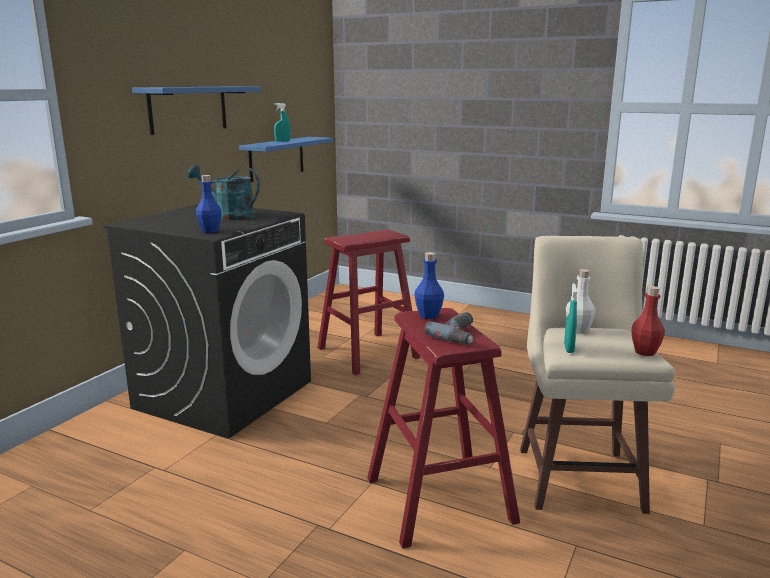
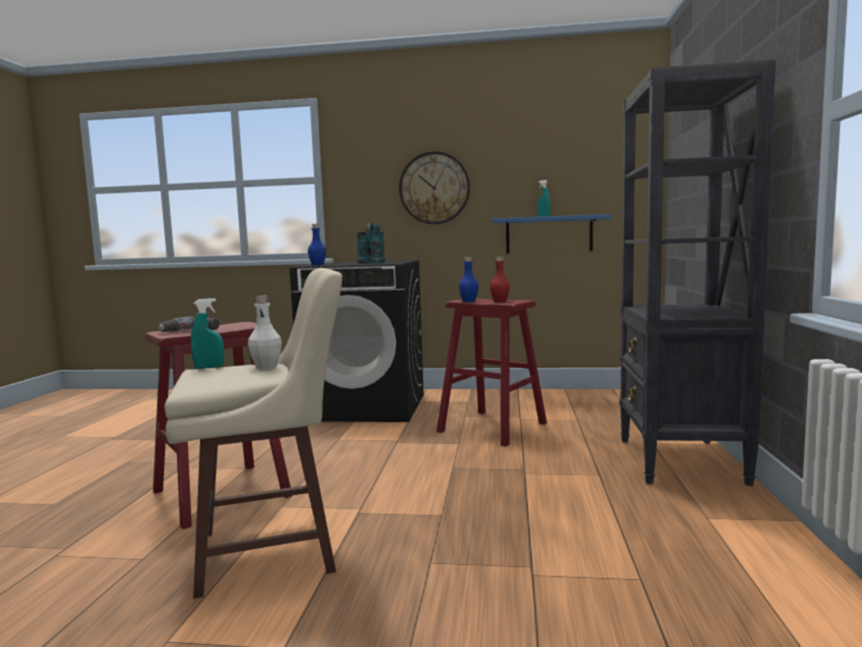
camera: 70 degrees right, 10 degrees down
(188, 109) = (434, 188): blue shelf -> wall clock
(428, 316) = (239, 324): blue bottle -> blue bottle (468, 301)
(491, 320) = (680, 461): none -> black bookcase
(645, 352) = (198, 385): red bottle -> red bottle (500, 301)

